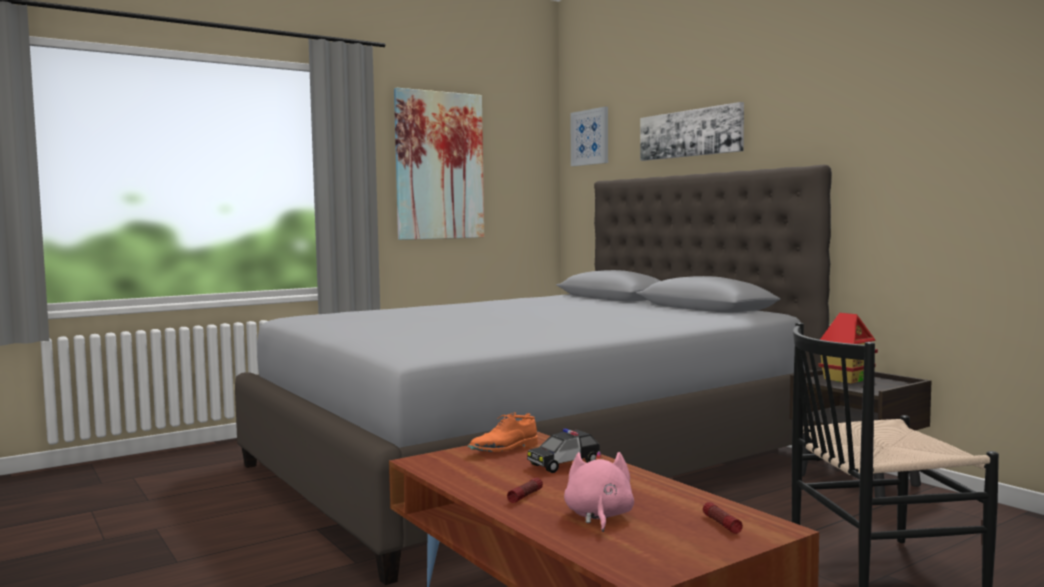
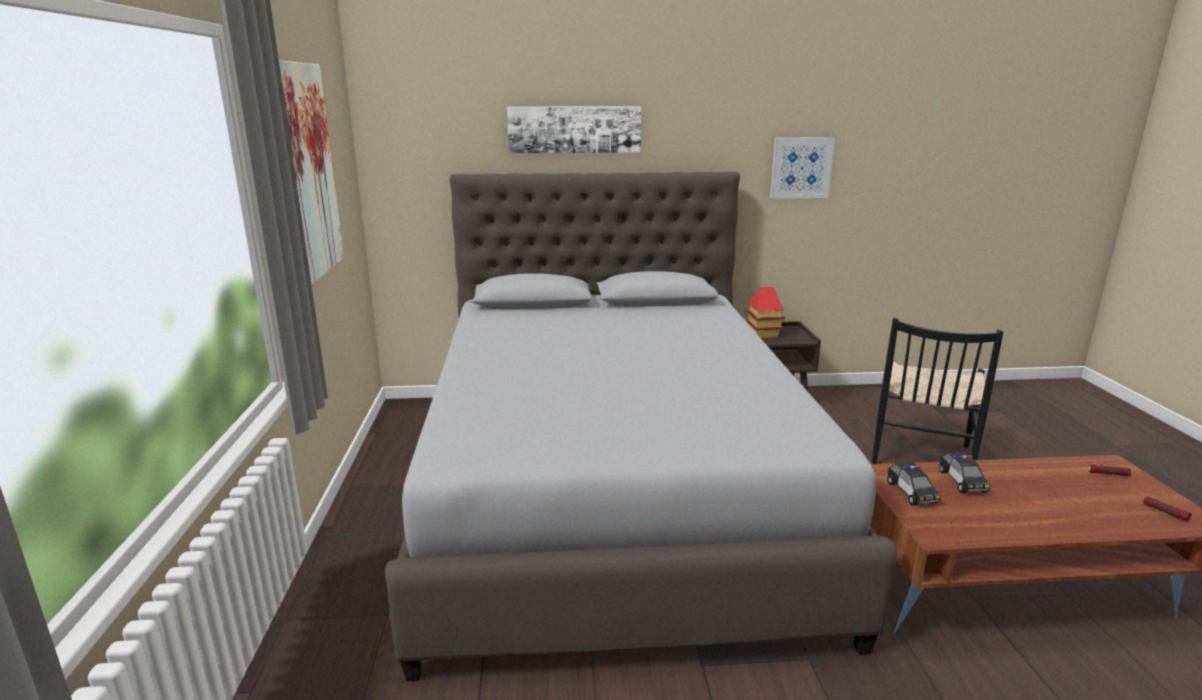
camera: 60 degrees left, 15 degrees up
(504, 450) = (911, 492): orange shoe -> toy car
(525, 496) = (1045, 517): flashlight -> flashlight (1165, 512)
(590, 137) = (415, 119): picture -> picture (801, 167)
(598, 516) = (1094, 504): pink plush toy -> none

